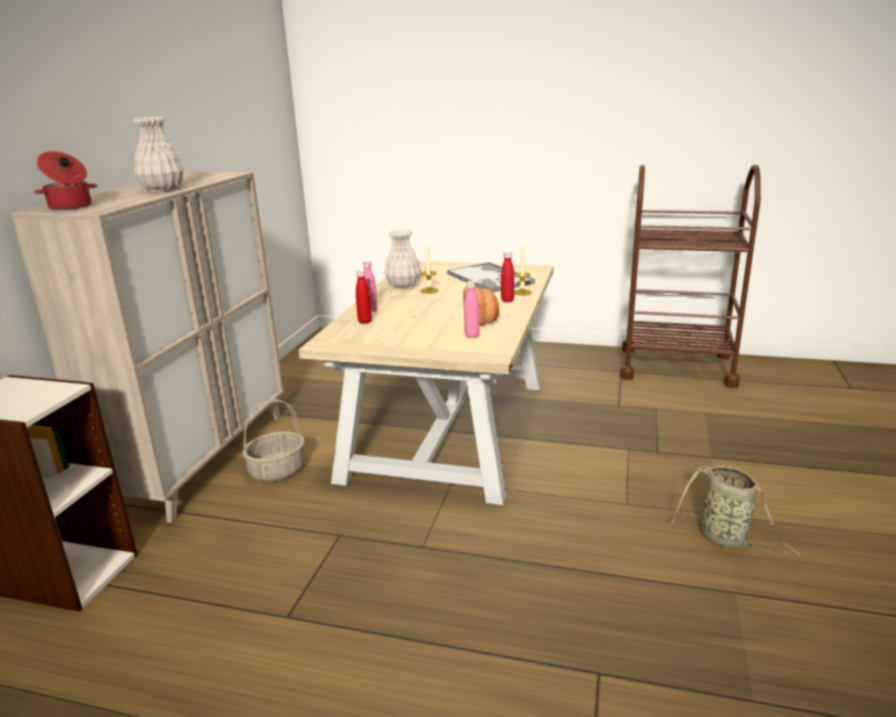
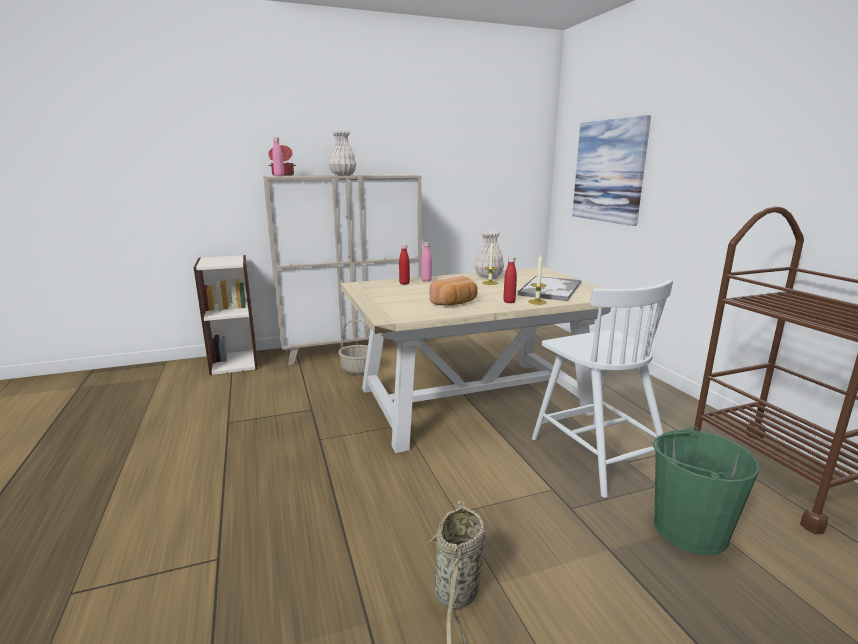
camera: 55 degrees right, 5 degrees down
(402, 138) = (608, 171): none -> picture
(472, 336) = (416, 307): pink bottle -> pink bottle (279, 176)
(598, 412) = (596, 454): none -> white chair
(709, 421) = (689, 529): none -> green bucket

